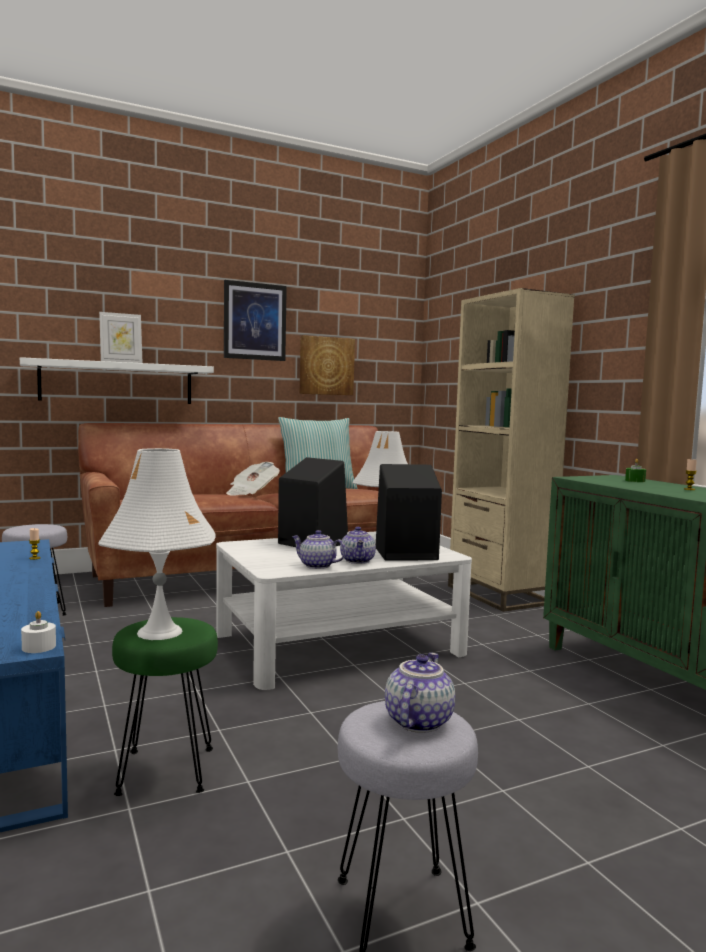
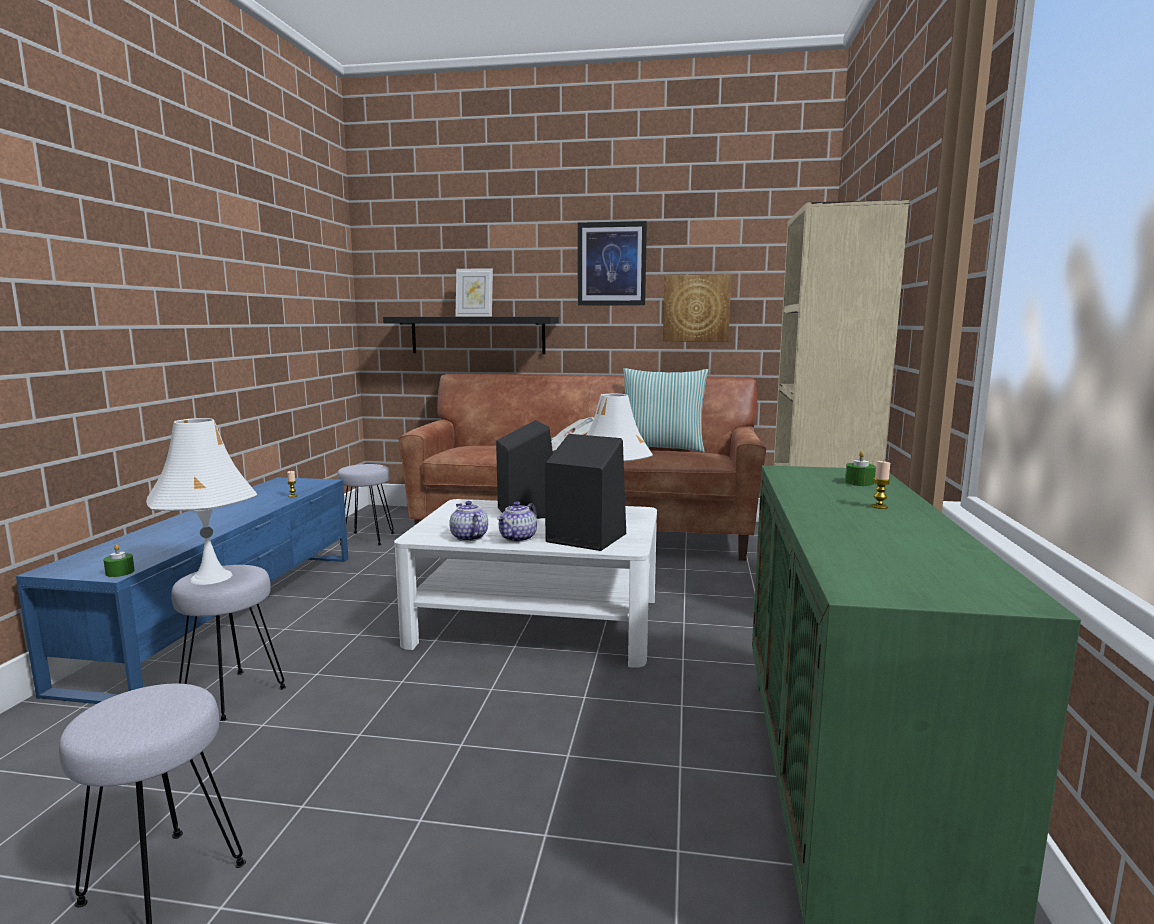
camera: 35 degrees right, 5 degrees up
(39, 647) = (120, 572): white candle -> green candle
(117, 383) = (477, 335): white shelf -> black shelf
(166, 770) = (234, 694): green stool -> grey stool
(417, 721) = (151, 711): teapot -> none

